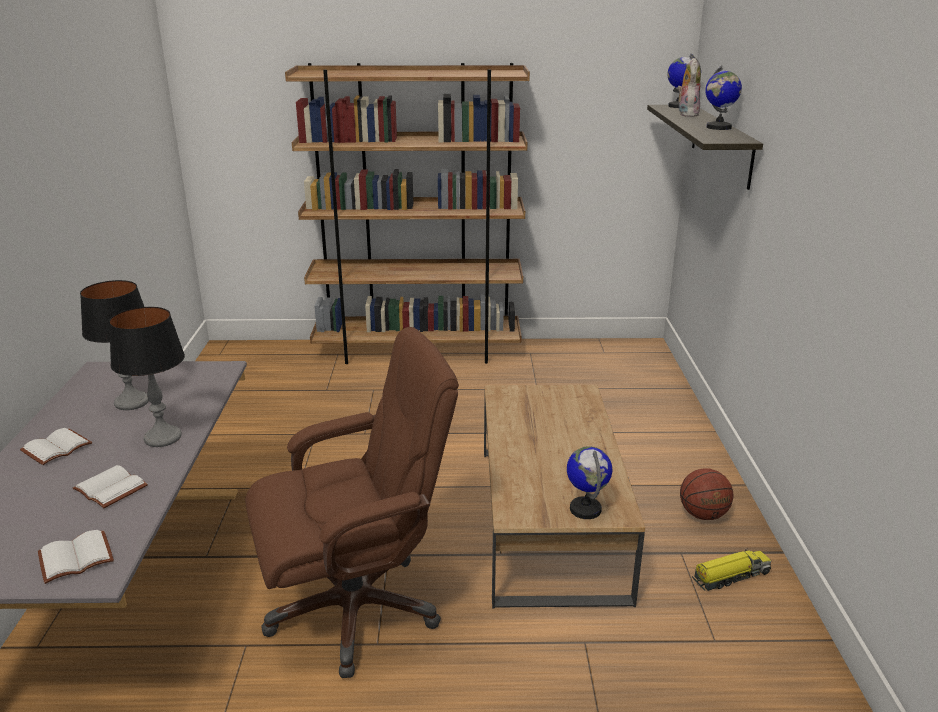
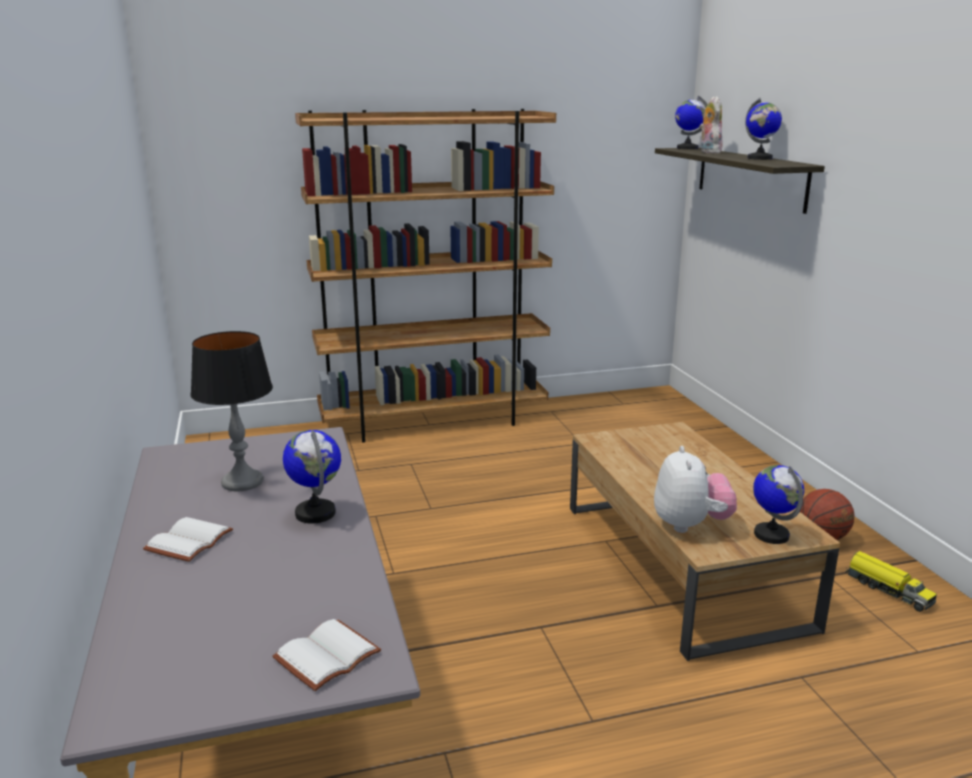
camera: 15 degrees left, 5 degrees down
(108, 489) = (298, 575): white book -> none
(162, 437) = (316, 513): table lamp -> globe
(356, 609) = (544, 689): brown office chair -> none
(518, 488) = (690, 525): none -> plush toy
(730, 576) = (887, 590): toy truck -> toy truck turned 90 degrees clockwise

